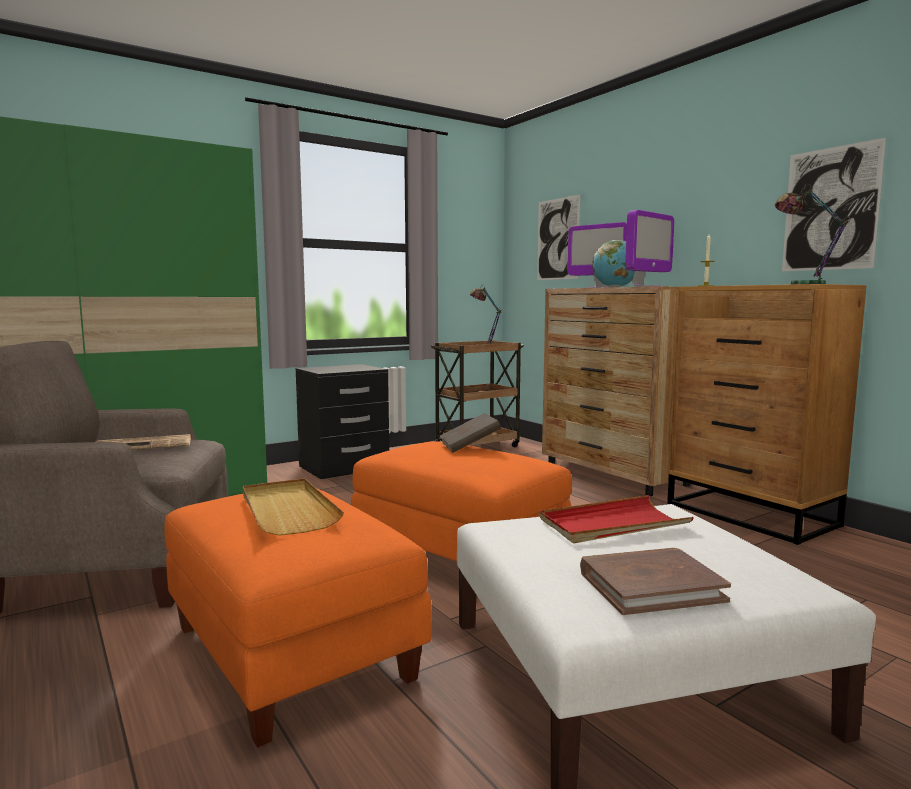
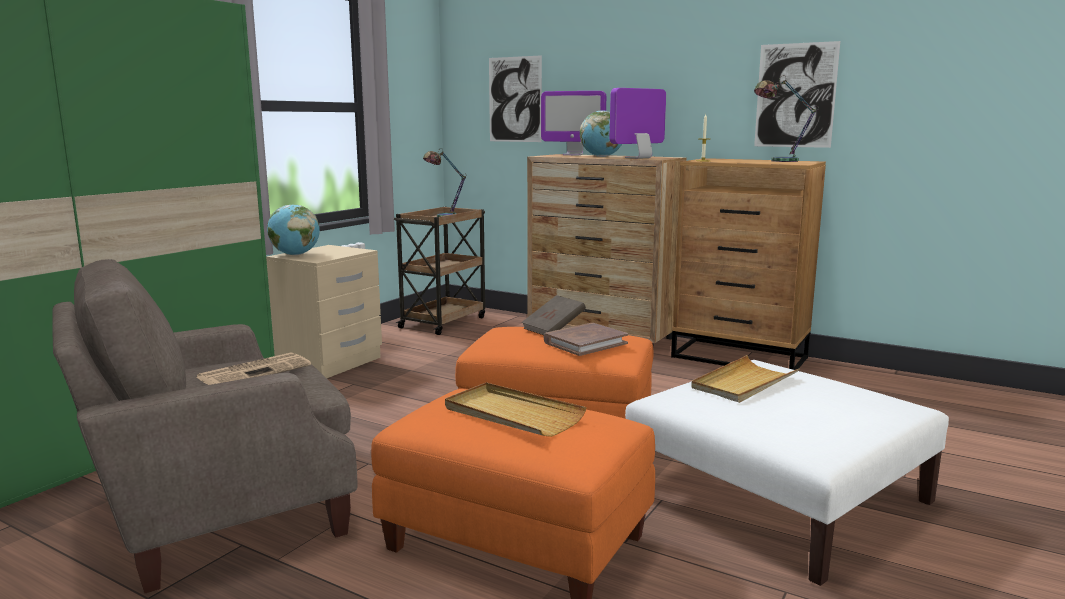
camera: 25 degrees left, 5 degrees up
(317, 368) = (295, 255): none -> globe
(344, 468) = (331, 363): black nightstand -> beige nightstand
(613, 524) = (744, 383): red tray -> beige tray
(646, 286) = (638, 158): monitor -> monitor turned 150 degrees counterclockwise
(650, 586) = (828, 424): brown book -> brown book (585, 343)

